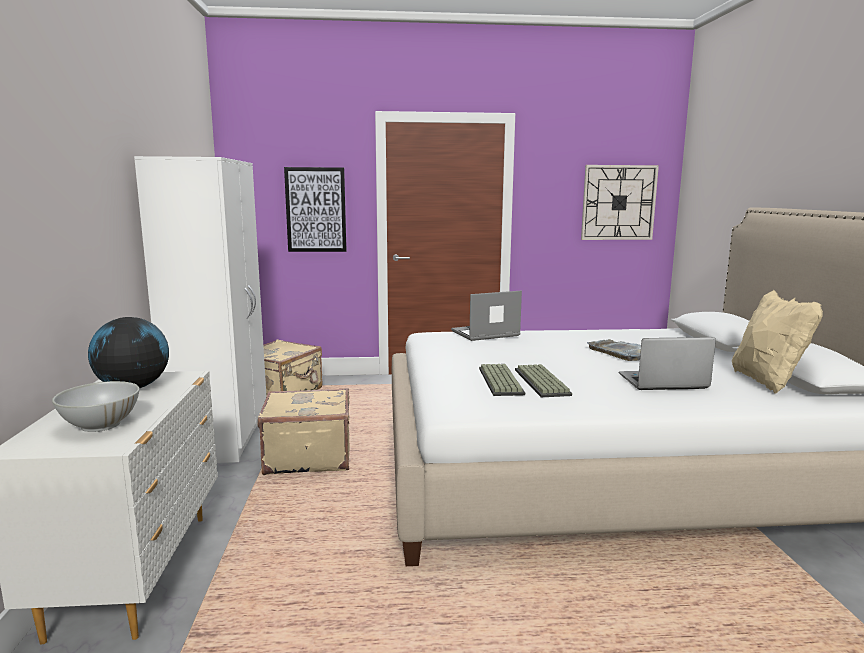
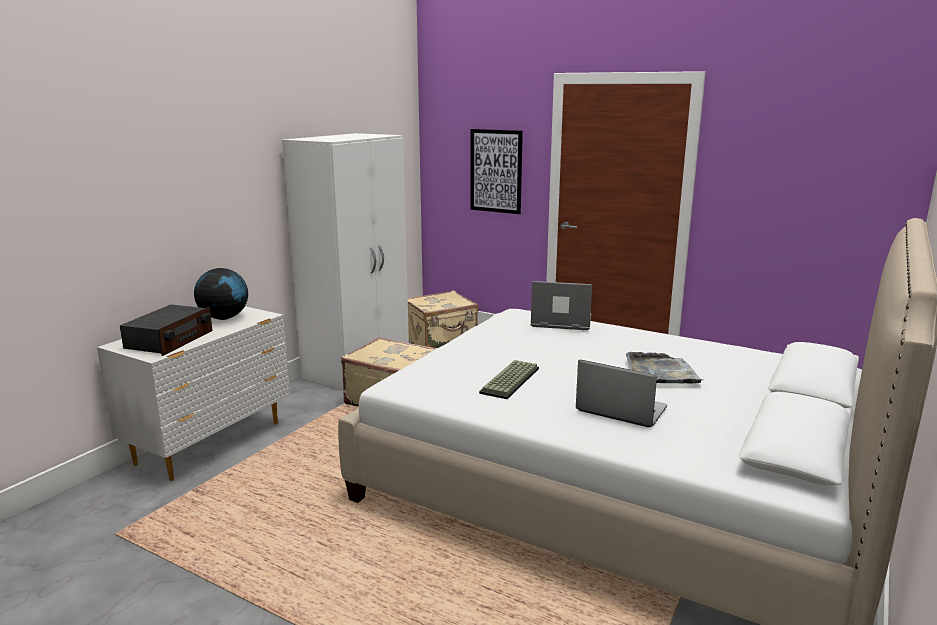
camera: 35 degrees right, 5 degrees up
(100, 425) = (170, 340): white bowl -> radio
(498, 381) = (478, 370): keyboard -> none
(618, 202) = (836, 183): wall clock -> none
(767, 382) = (740, 440): beige pillow -> none

